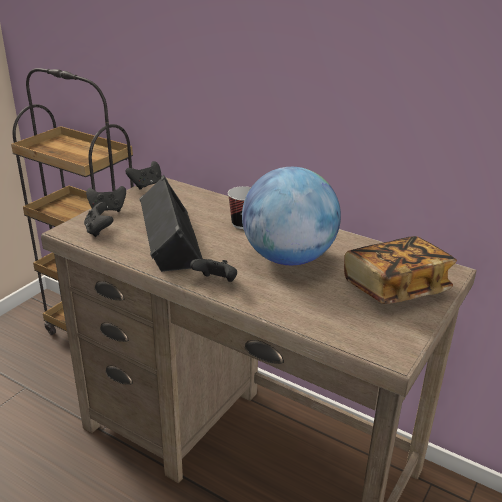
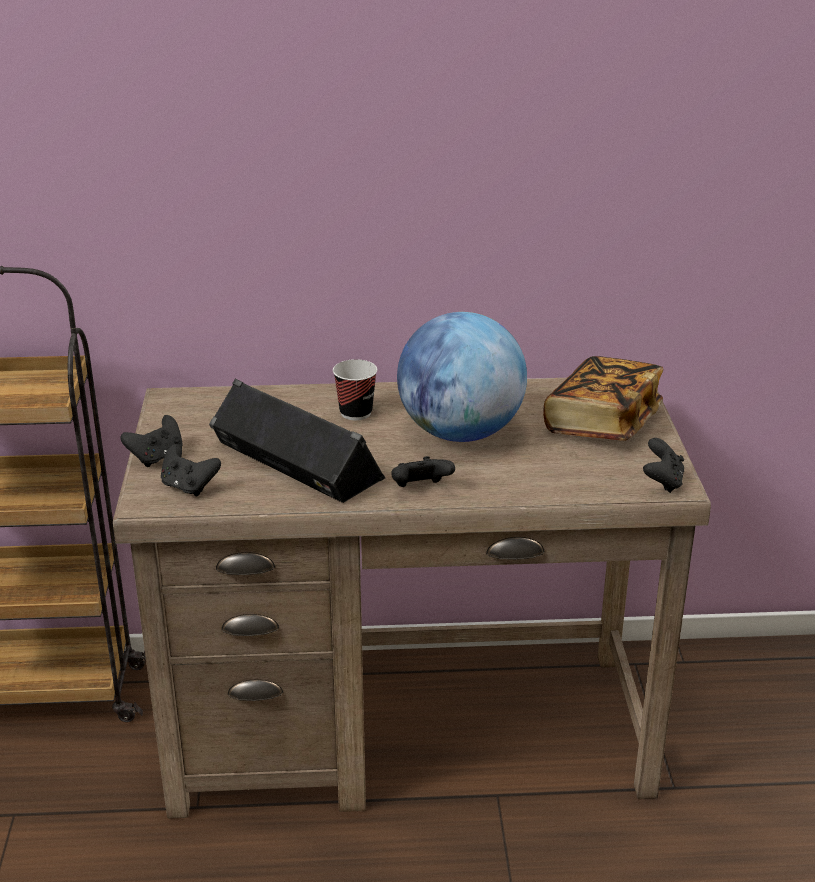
camera: 35 degrees left, 0 degrees up
(146, 185) = (158, 407): black game controller -> black game controller (662, 482)

